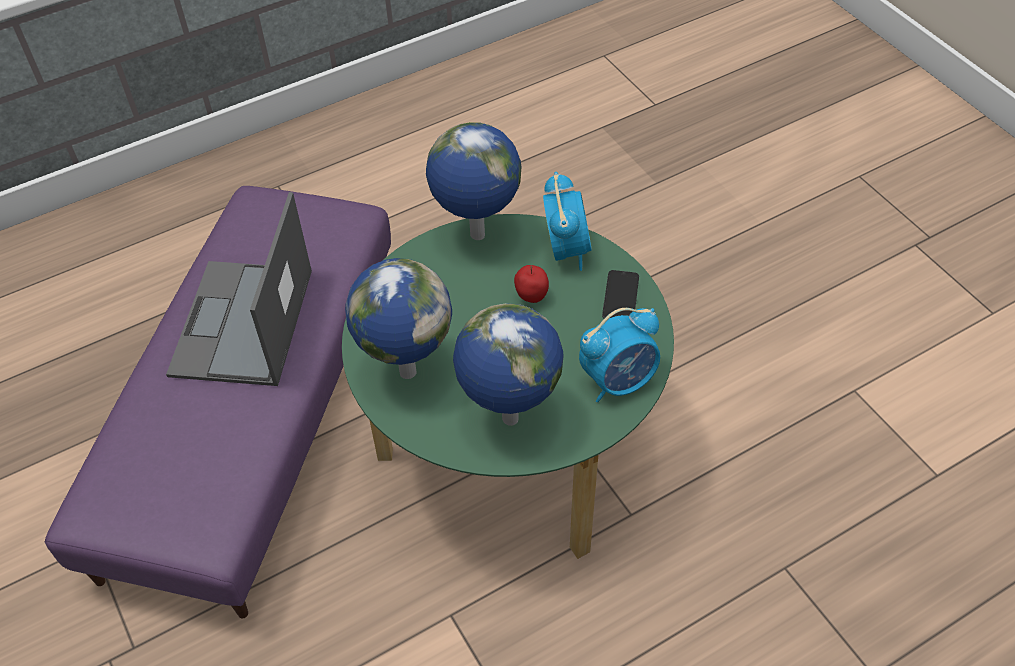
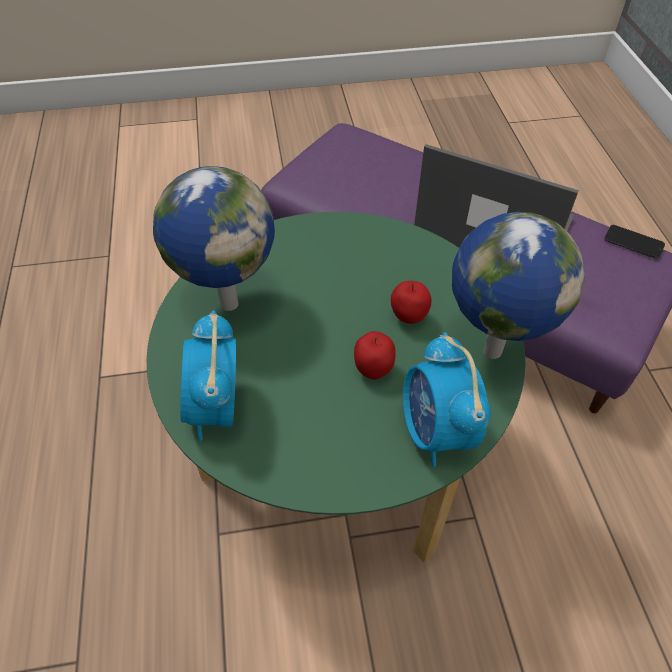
camera: 110 degrees right, 0 degrees up
(406, 371) = (327, 248): globe -> none
(467, 291) = (408, 318): none -> apple
(566, 249) = (436, 432): alarm clock -> alarm clock turned 60 degrees clockwise
(620, 297) = (333, 460): phone -> phone (633, 242)

